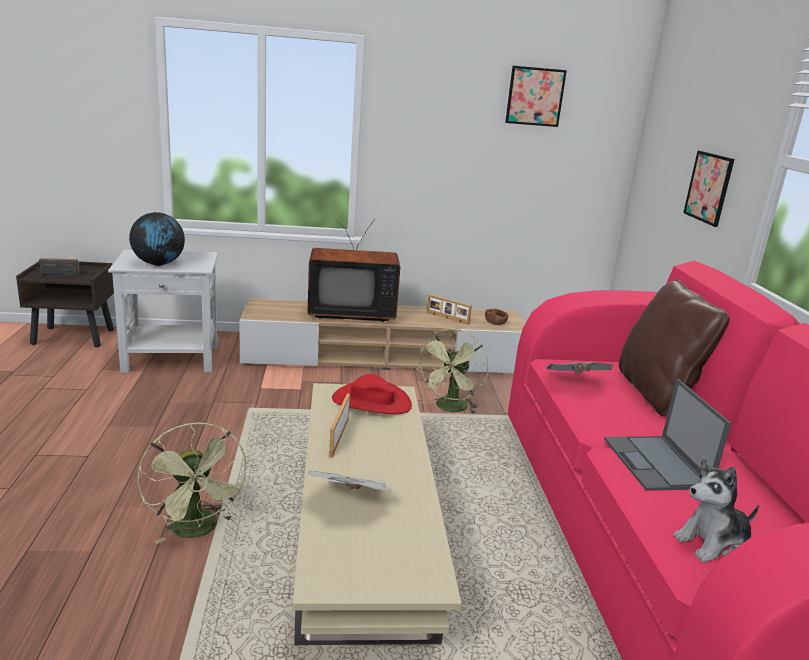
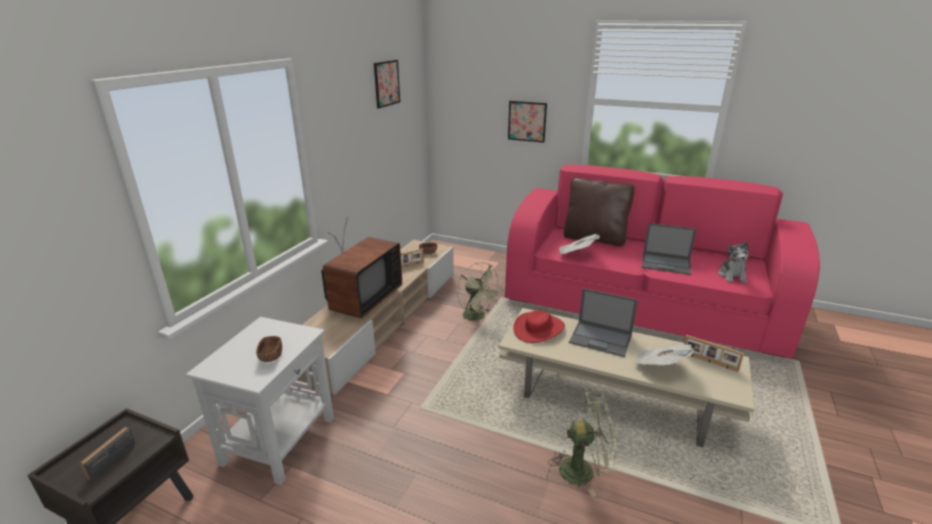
camera: 60 degrees left, 5 degrees up
(159, 264) = (271, 356): globe -> brown bowl
(338, 437) = (583, 353): picture frame -> picture frame (709, 362)
(386, 447) = (601, 339): none -> laptop

